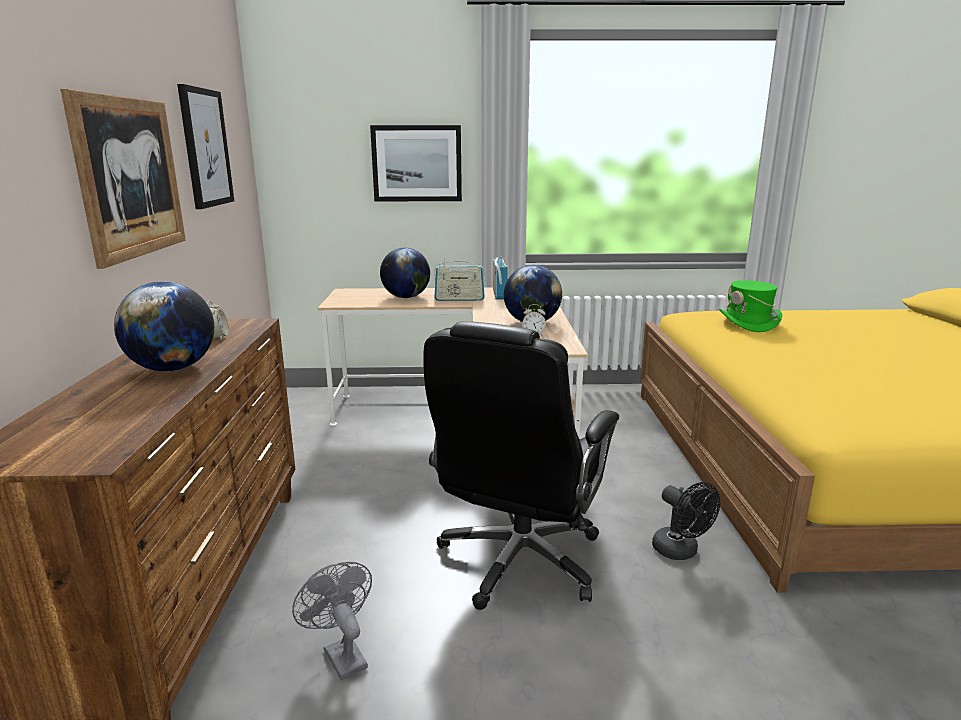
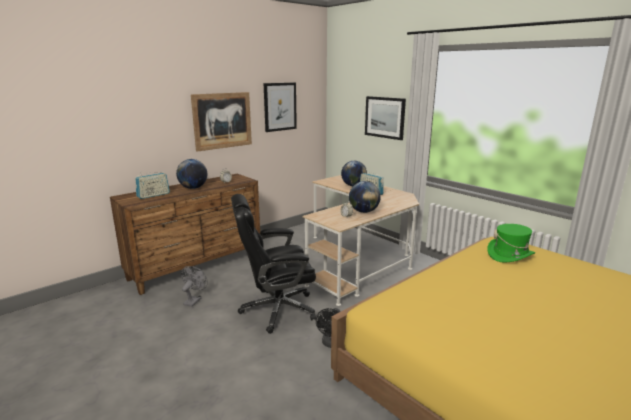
camera: 50 degrees right, 0 degrees up
(499, 294) = (395, 195): radio -> radio (153, 195)

